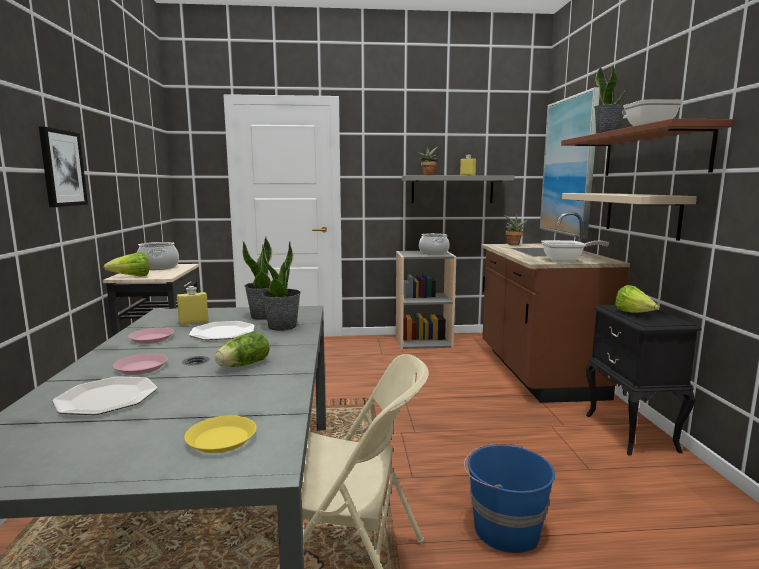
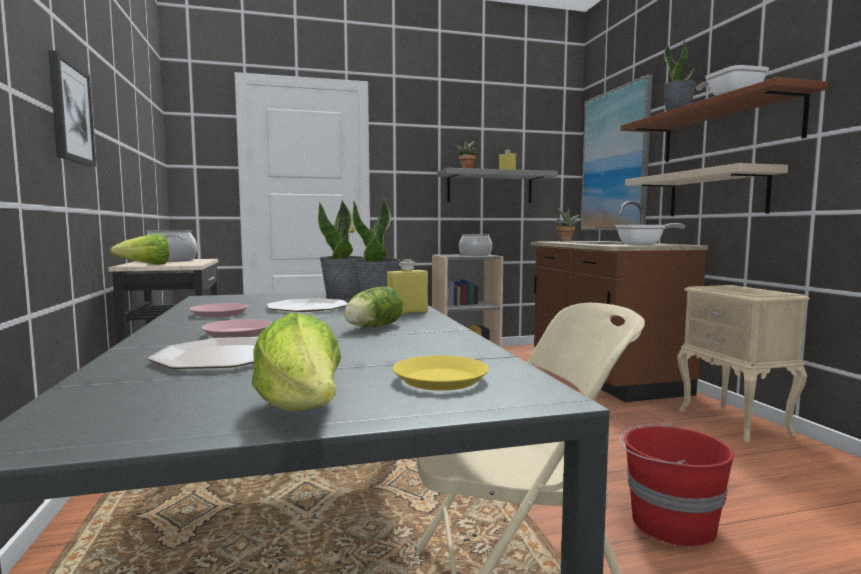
camera: 10 degrees left, 5 degrees down
(193, 322) = (259, 303): yellow bottle -> yellow bottle (407, 313)
(505, 529) = (670, 523): blue bucket -> red bucket
(631, 433) = (734, 422): black nightstand -> beige nightstand
(634, 314) = (733, 290): lettuce -> lettuce (303, 412)

